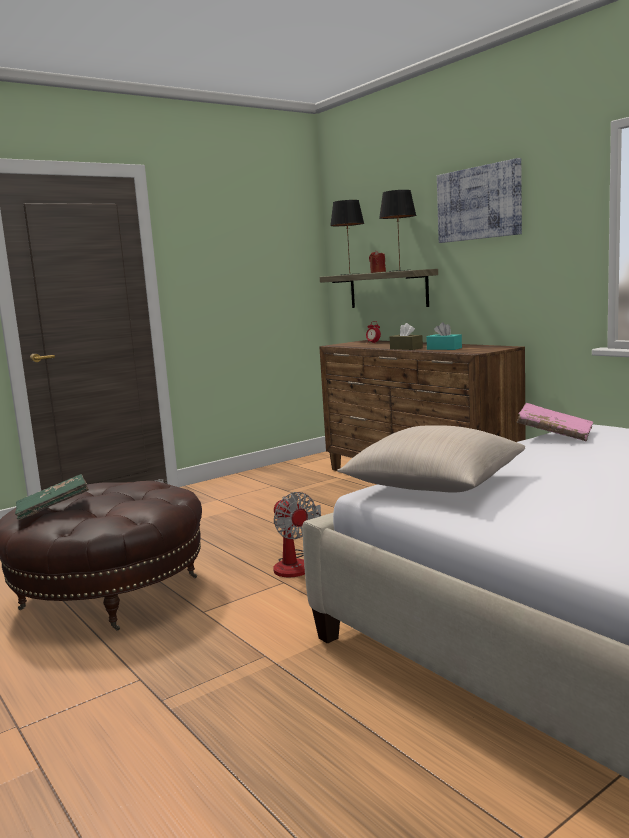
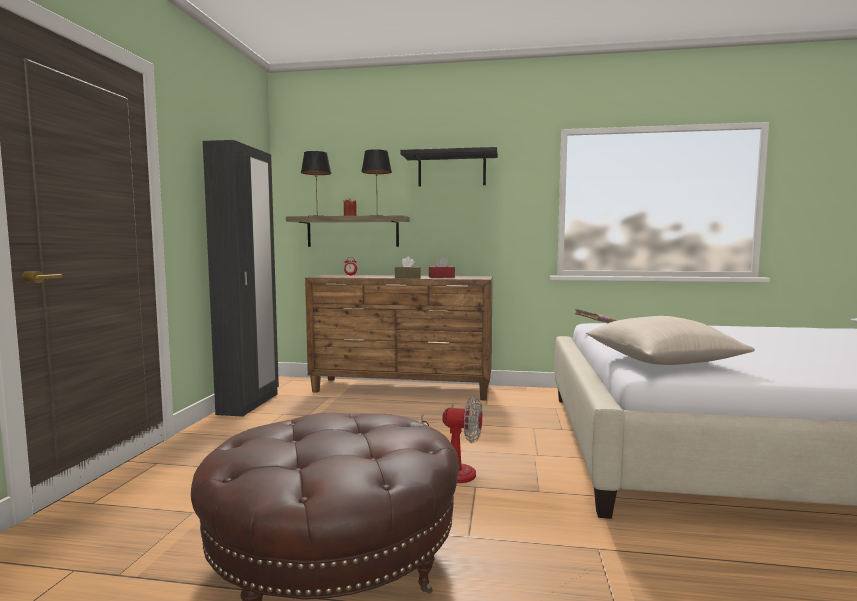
camera: 45 degrees left, 5 degrees down
(53, 509) = (305, 463): green book -> none
(266, 472) = (249, 404): none -> black wardrobe
(444, 348) = (441, 277): turquoise tissue box -> red tissue box
(479, 203) = (451, 170): picture -> black shelf

